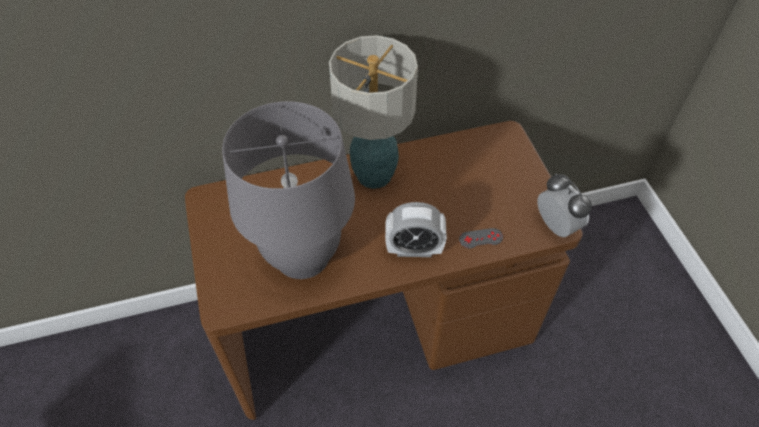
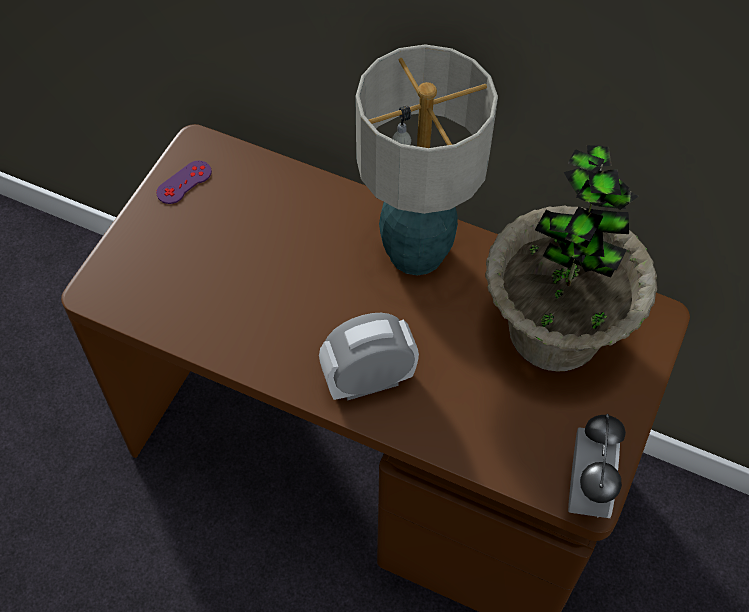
camera: 40 degrees right, 5 degrees up
(215, 220) = (184, 182): none -> purple game controller
(302, 255) = (235, 293): grey table lamp -> none
(414, 249) = (368, 382): alarm clock -> alarm clock turned 120 degrees clockwise
(473, 167) = (555, 331): none -> potted plant
(481, 238) = (466, 430): grey game controller -> none

